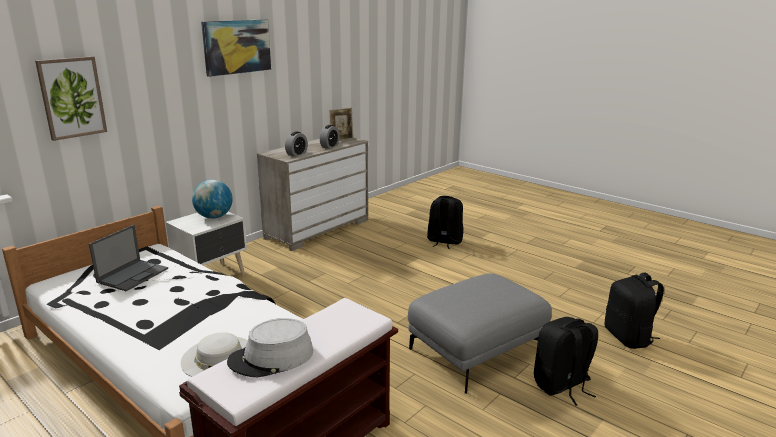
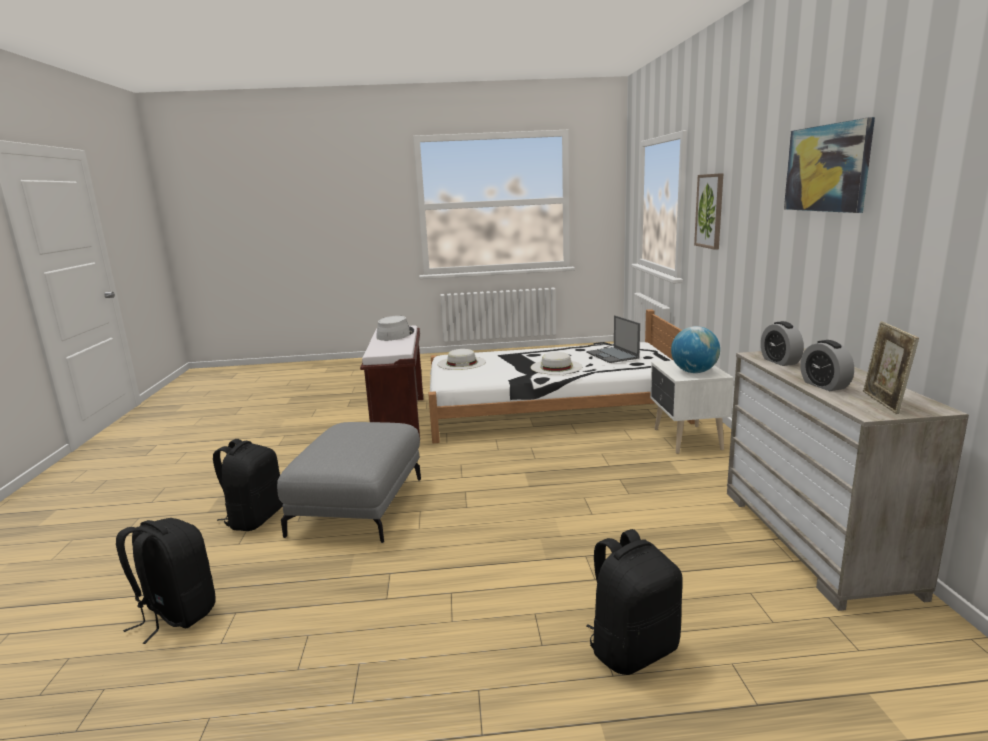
camera: 135 degrees right, 5 degrees down
(201, 288) = (556, 367): none -> white hat

